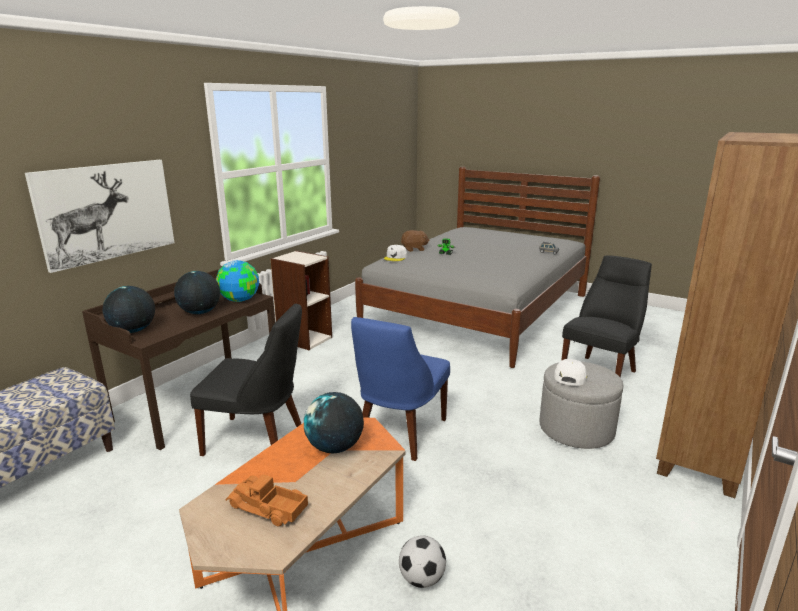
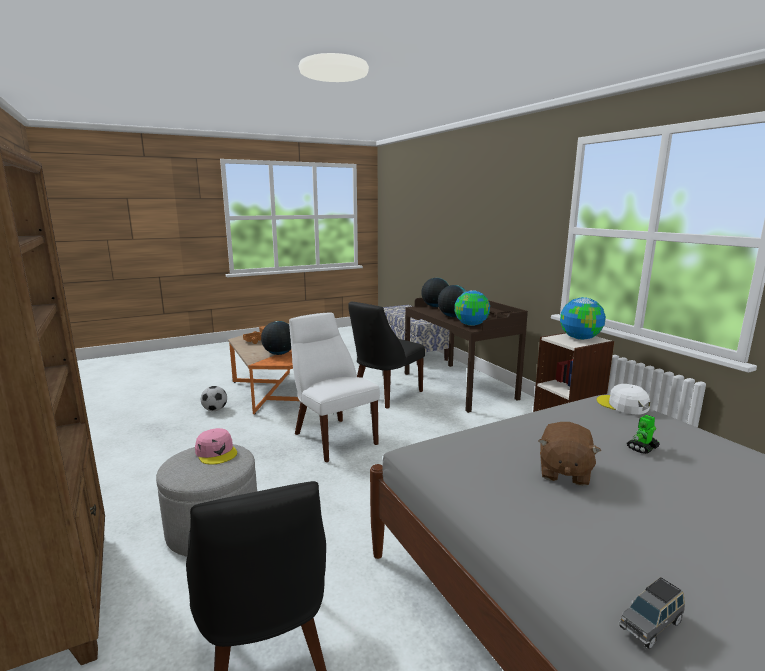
camera: 120 degrees right, 5 degrees down
(107, 212) = (491, 239): picture -> none
(297, 256) = (579, 338): none -> globe
(399, 434) = (333, 437): blue chair -> white chair
(414, 249) = (691, 433): brown plush toy -> brown plush toy (563, 472)
(570, 376) = (216, 452): white cap -> pink cap

